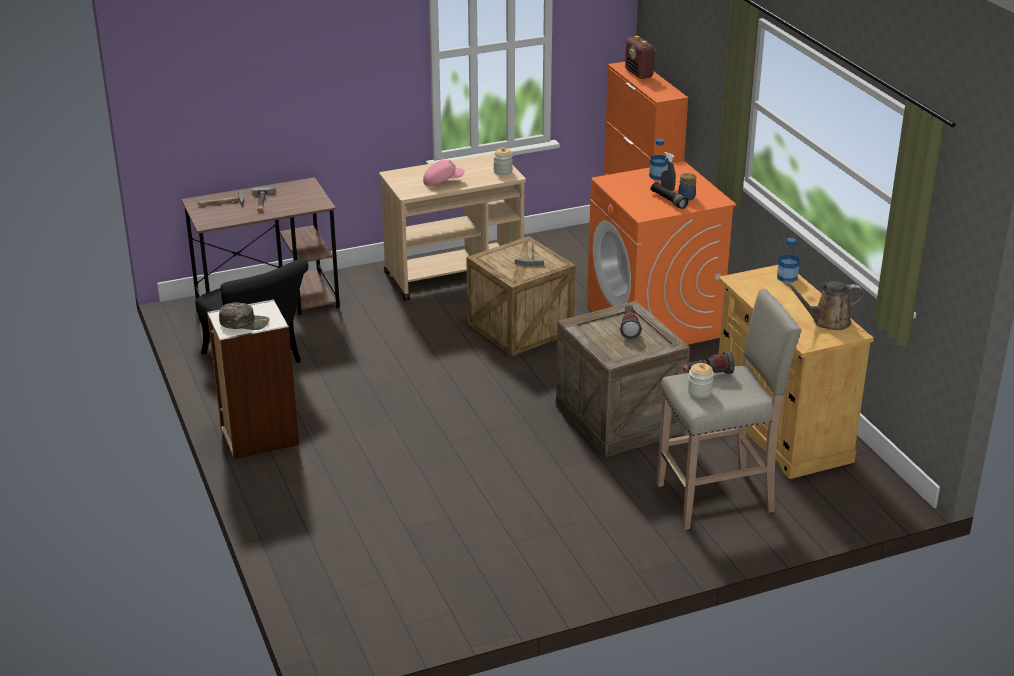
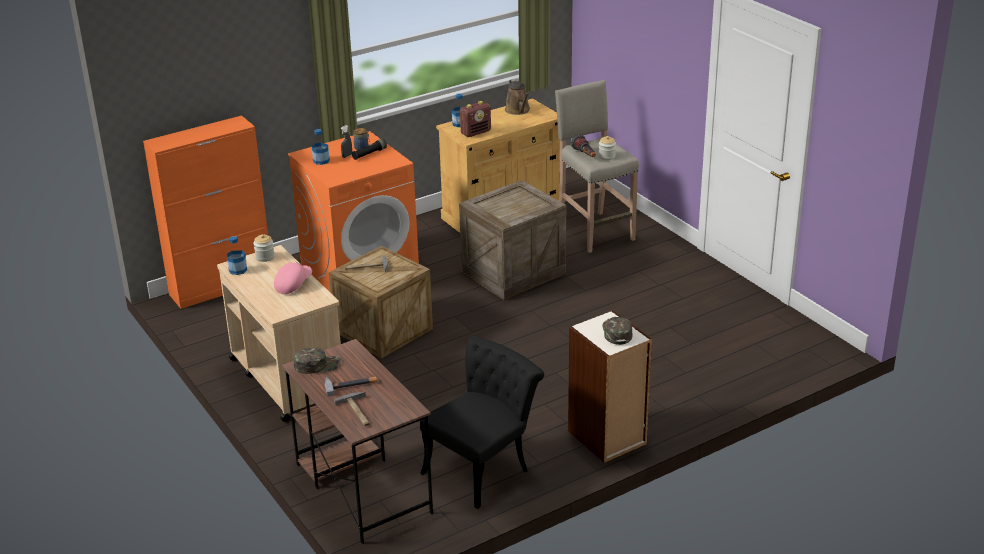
camera: 100 degrees left, 0 degrees up
(303, 190) = (317, 365): none -> green cap
(442, 182) = (293, 285): pink cap -> pink cap turned 60 degrees clockwise
(483, 160) = (238, 270): none -> bottle
(629, 328) = (501, 203): flashlight -> none
(639, 74) = (183, 137): radio -> radio (476, 132)

